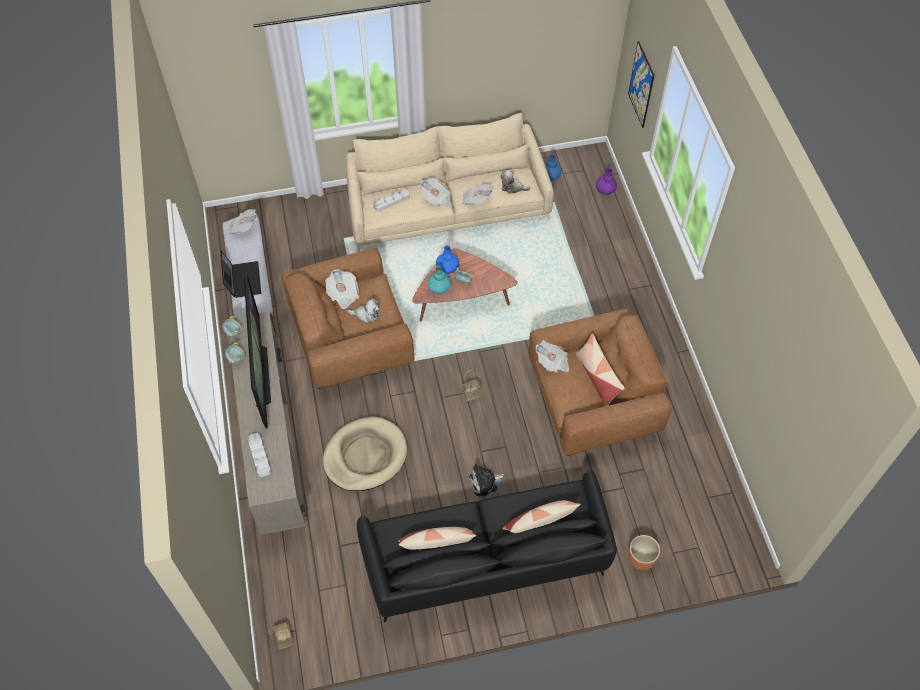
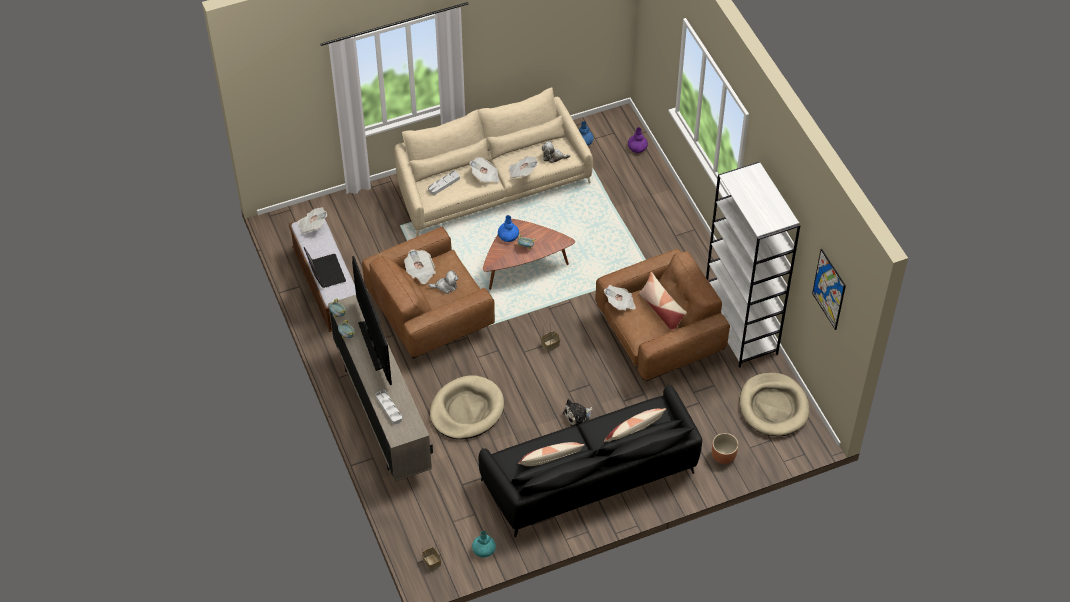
camera: 10 degrees left, 5 degrees down
(439, 287) = (504, 254): turquoise vase -> turquoise vase (484, 549)
(641, 85) = (658, 50): picture -> picture (829, 289)
(683, 407) = (740, 329): none -> white bookcase
(707, 506) = (773, 407): none -> beige dog bed

